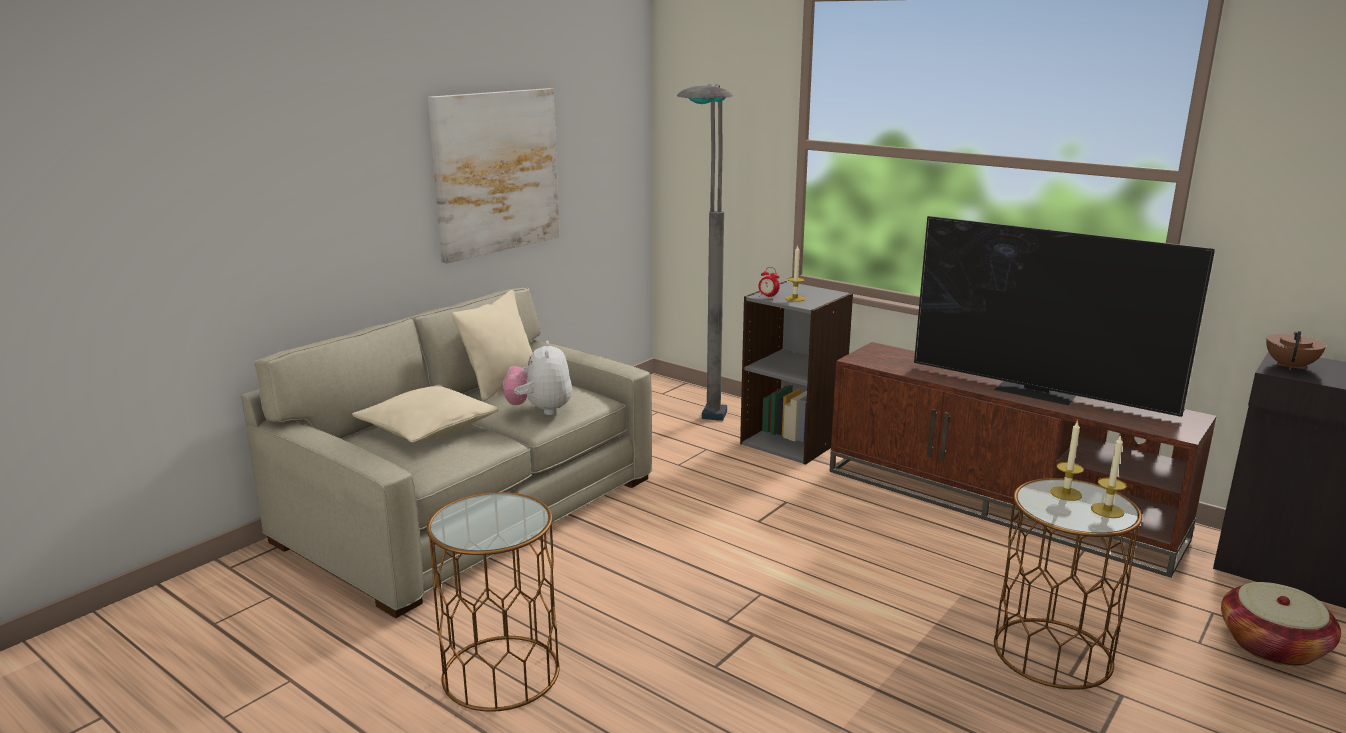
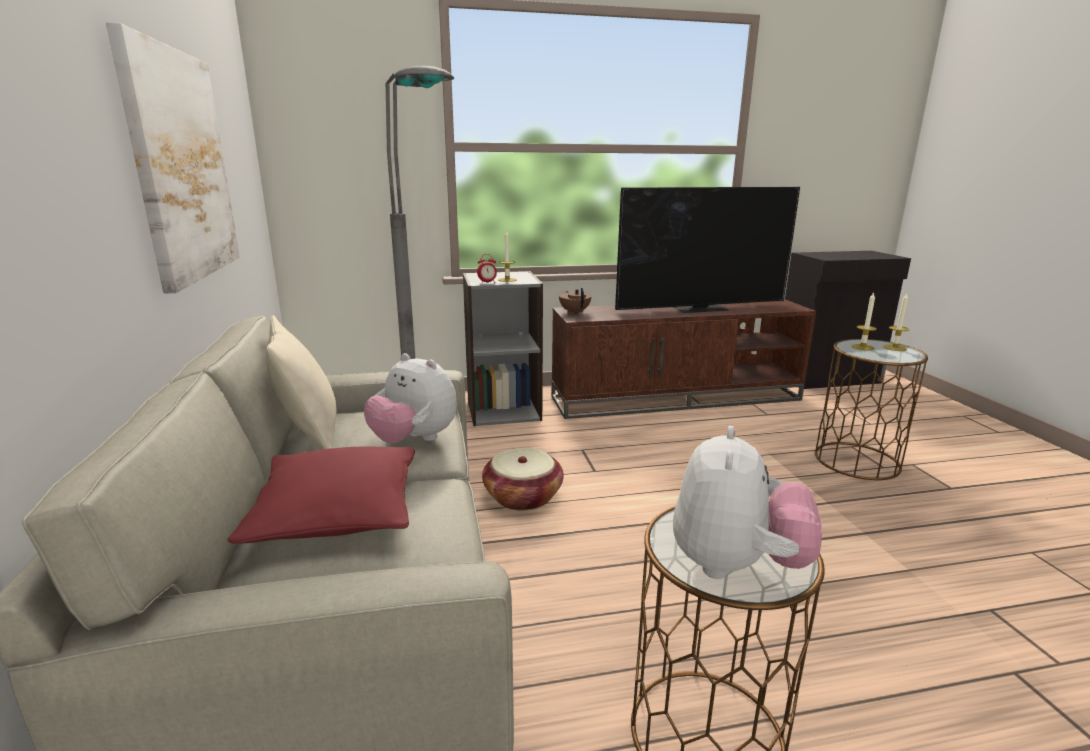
camera: 50 degrees left, 0 degrees up
(428, 429) = (337, 513): beige pillow -> red pillow
(467, 525) = (735, 566): none -> plush toy
(1272, 646) = (884, 411): basket -> basket (523, 496)
(1290, 366) = (823, 256): brown teapot -> brown teapot (574, 312)

